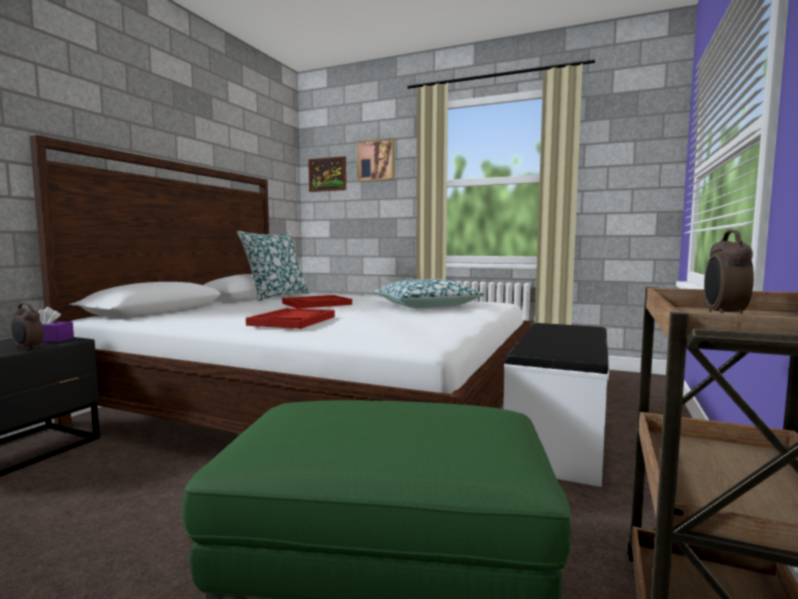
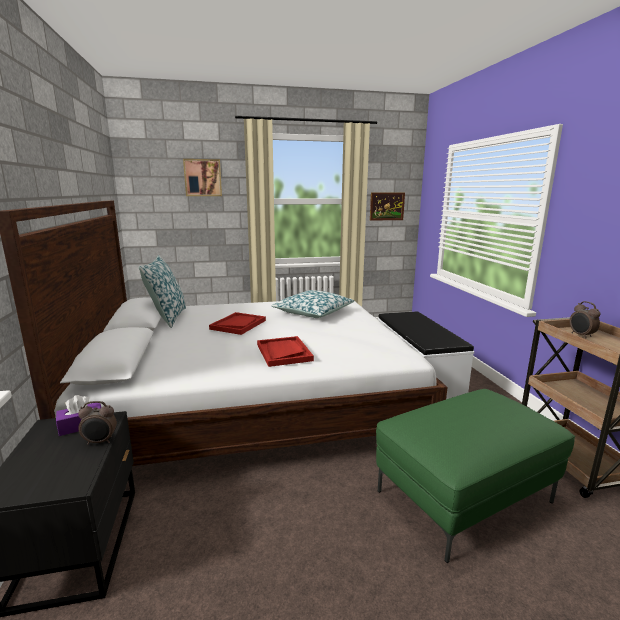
camera: 35 degrees left, 10 degrees up
(327, 174) = (150, 187): picture -> picture (387, 206)

